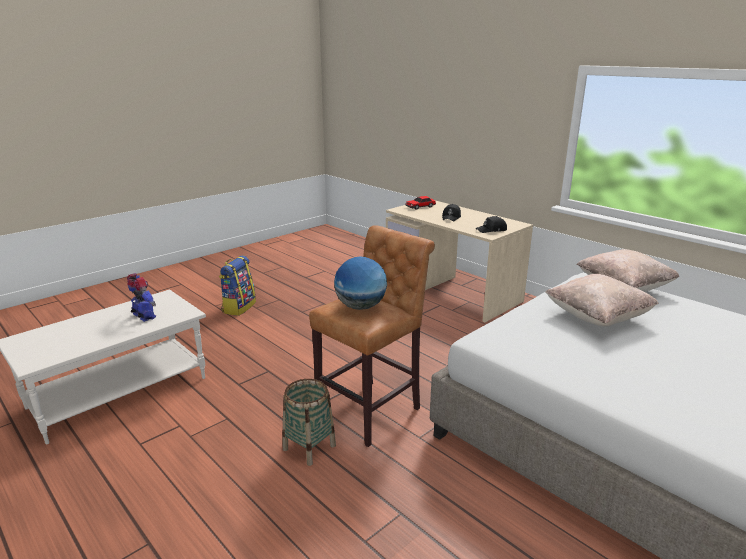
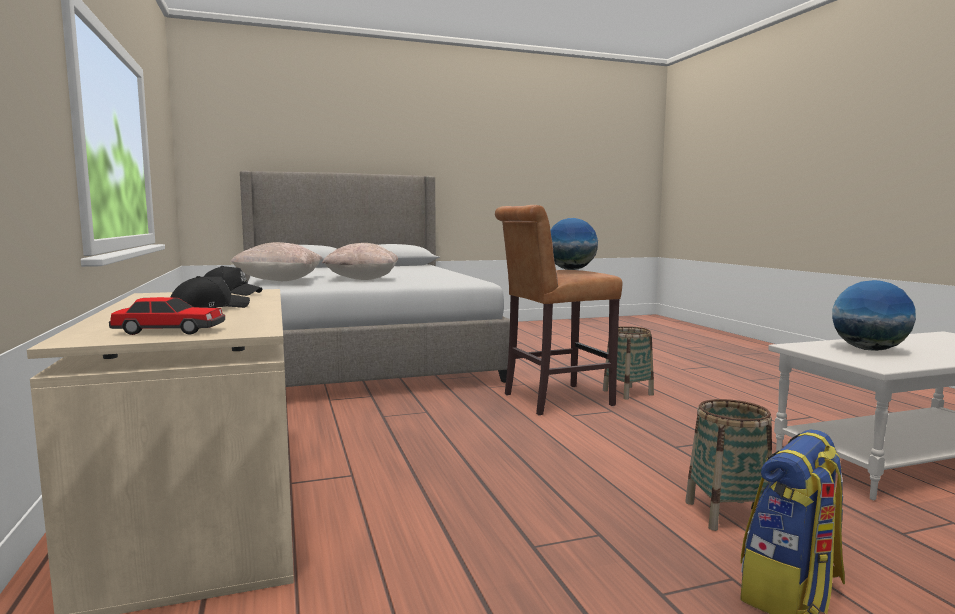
camera: 155 degrees left, 15 degrees down
(144, 317) = (869, 349): toy robot -> globe
(250, 330) = (726, 514): none -> basket

